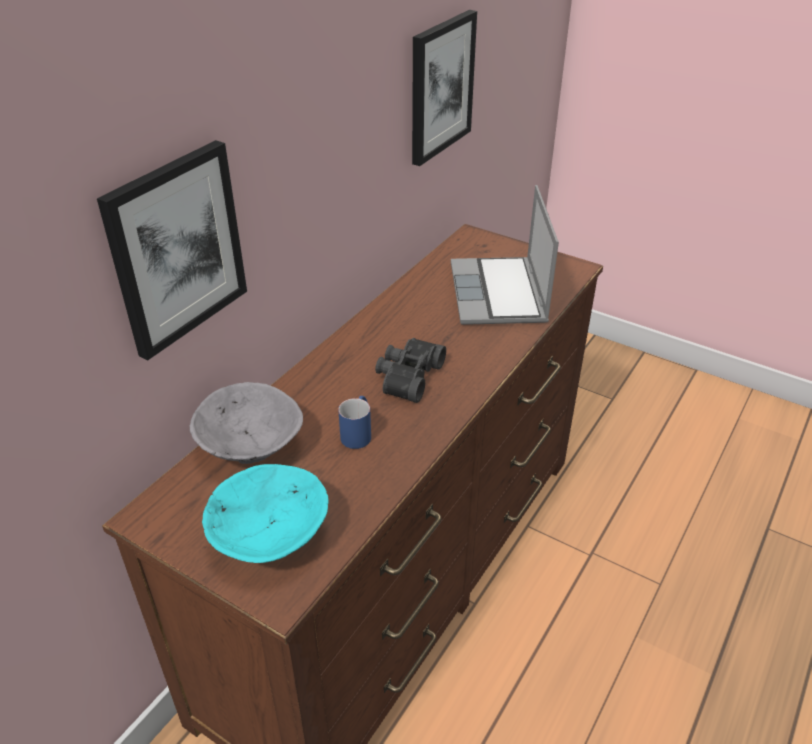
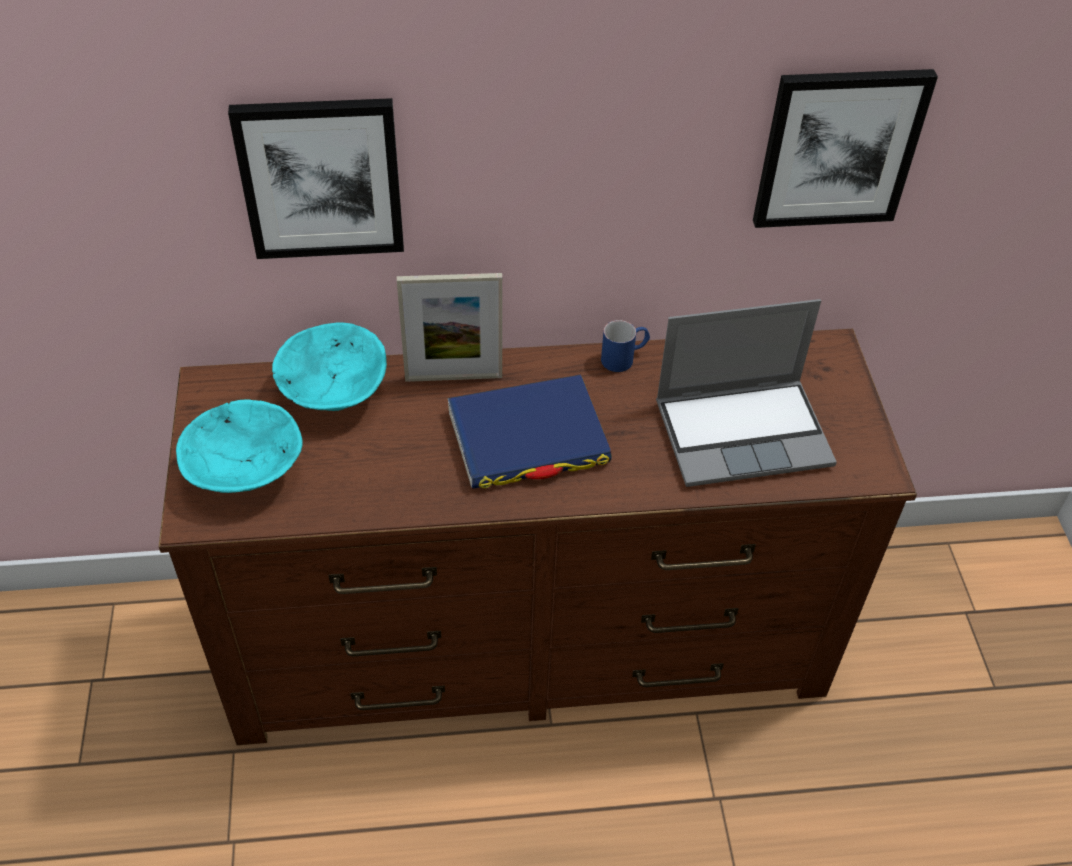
camera: 50 degrees right, 10 degrees up
(249, 447) = (333, 391): grey bowl -> turquoise bowl
(313, 382) = (453, 377): none -> picture frame
(358, 432) = (416, 450): blue mug -> blue mug (624, 358)
(407, 376) = (528, 438): black binoculars -> blue book
(499, 294) = (744, 432): laptop -> laptop turned 150 degrees counterclockwise

